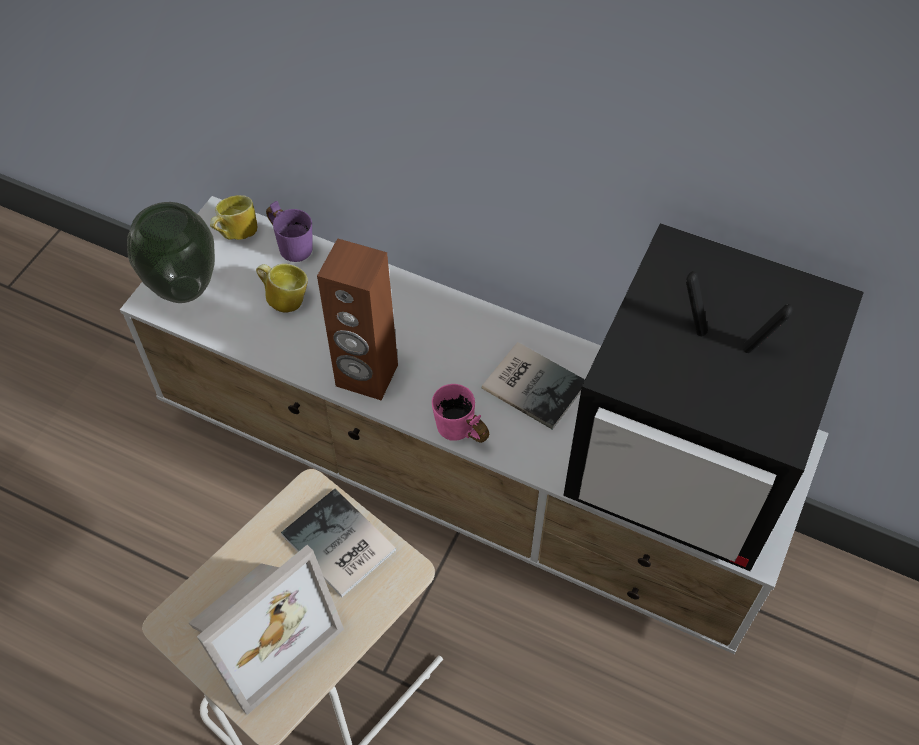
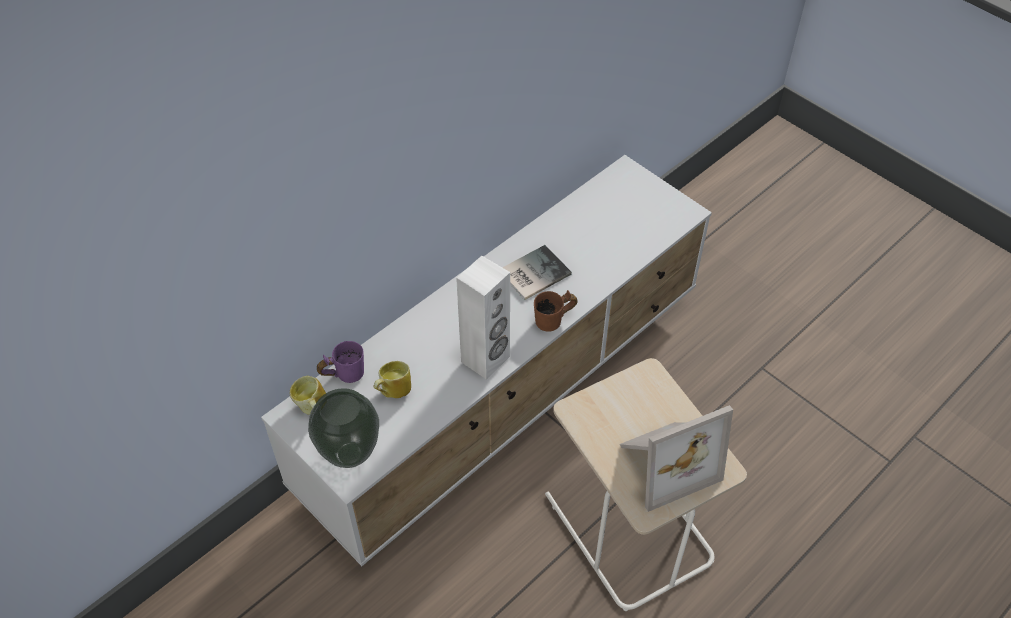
camera: 70 degrees left, 5 degrees down
(258, 629) = (665, 462): picture frame -> picture frame turned 90 degrees clockwise
(338, 546) = (620, 404): book -> none
(366, 376) = (486, 359): brown speaker -> white speaker
(458, 435) = (555, 323): pink mug -> brown mug
(688, 461) = (619, 219): television -> none

